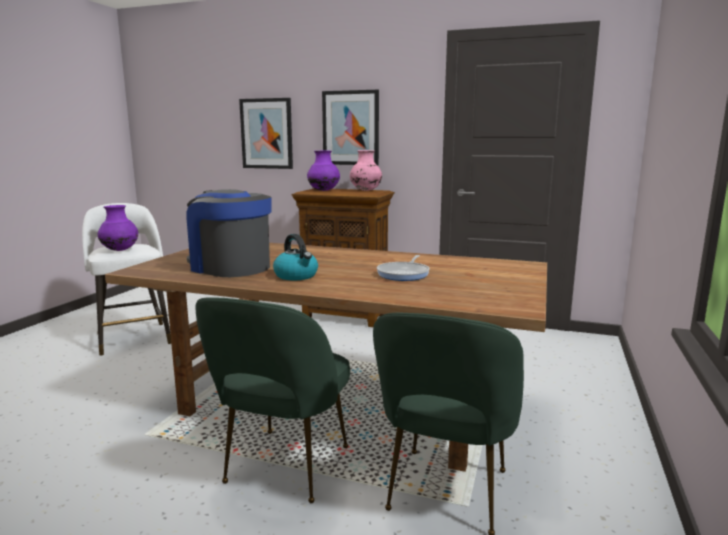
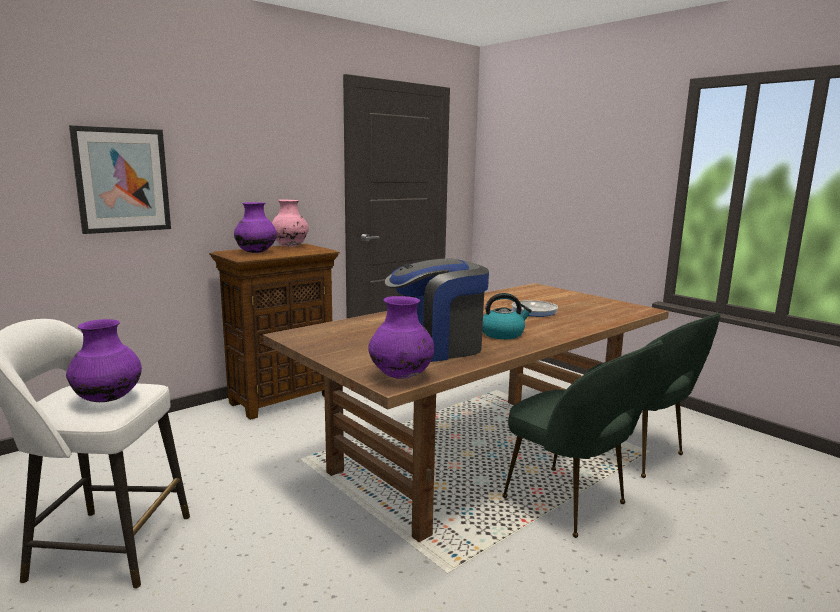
camera: 60 degrees left, 0 degrees up
(149, 270) = (401, 376): none -> purple vase
(350, 128) = (249, 172): picture -> none

